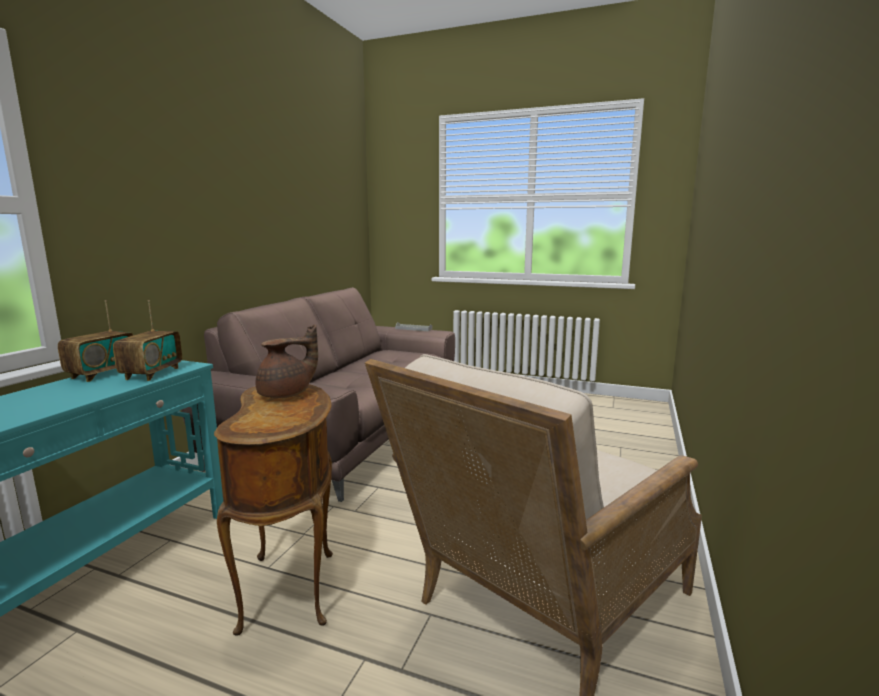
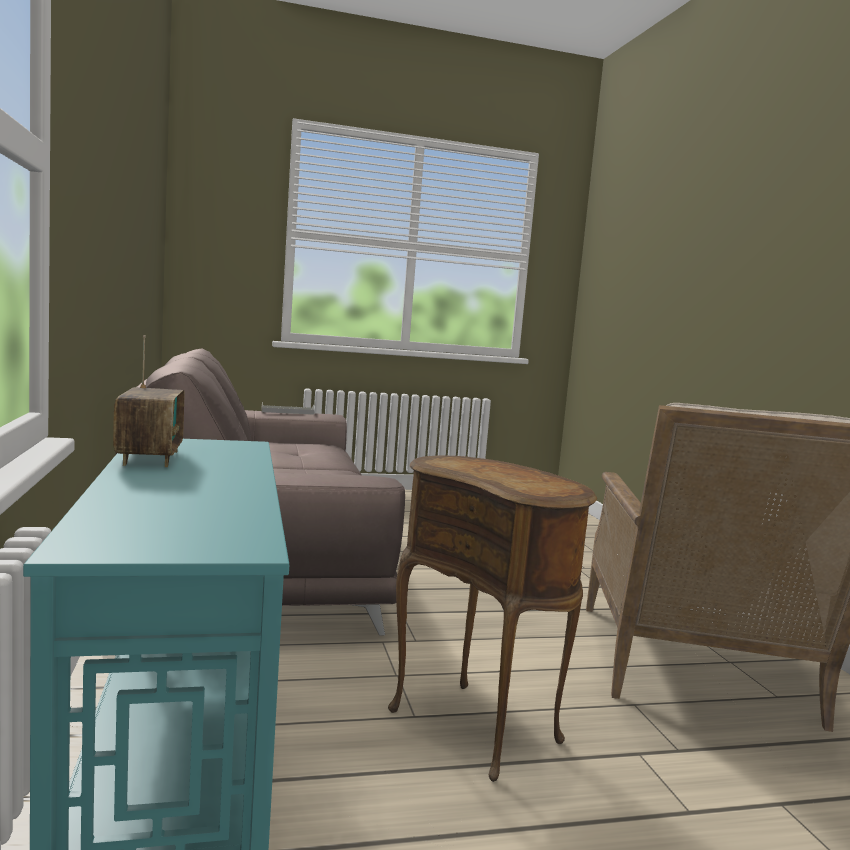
camera: 35 degrees left, 5 degrees down
(152, 373) = (229, 454): radio -> none
(287, 394) = (479, 465): brown teapot -> none

